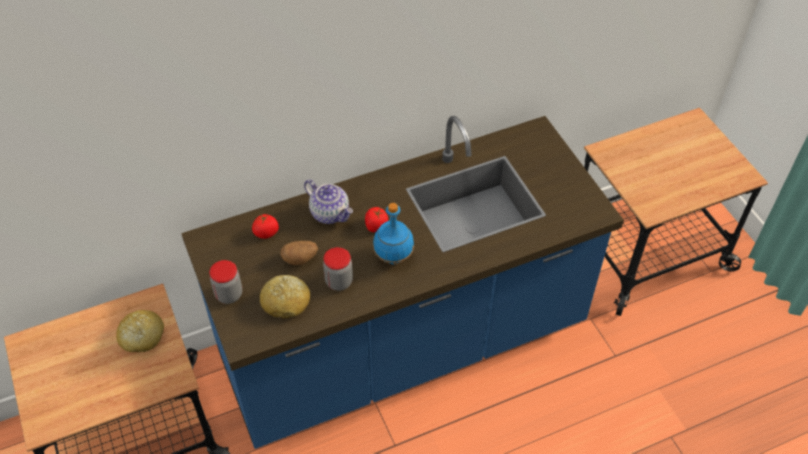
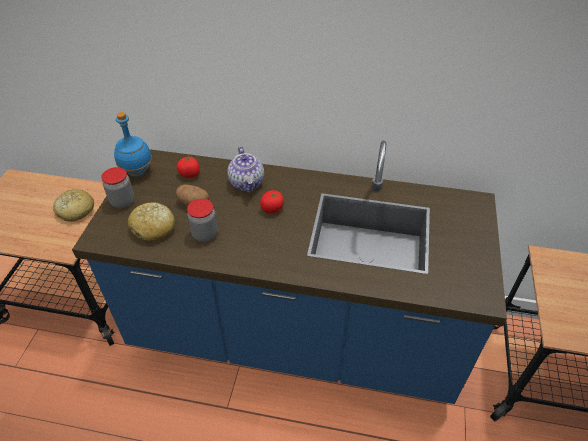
camera: 35 degrees right, 5 degrees down
(393, 257) = (263, 238): blue bottle -> blue bottle (137, 171)

